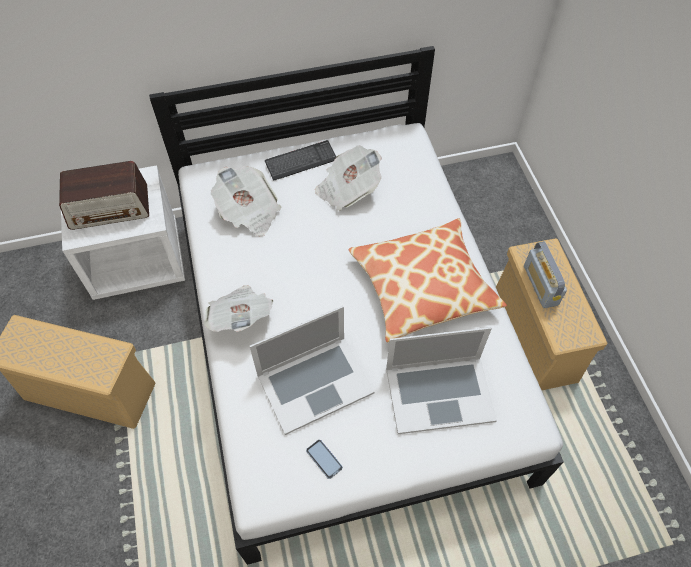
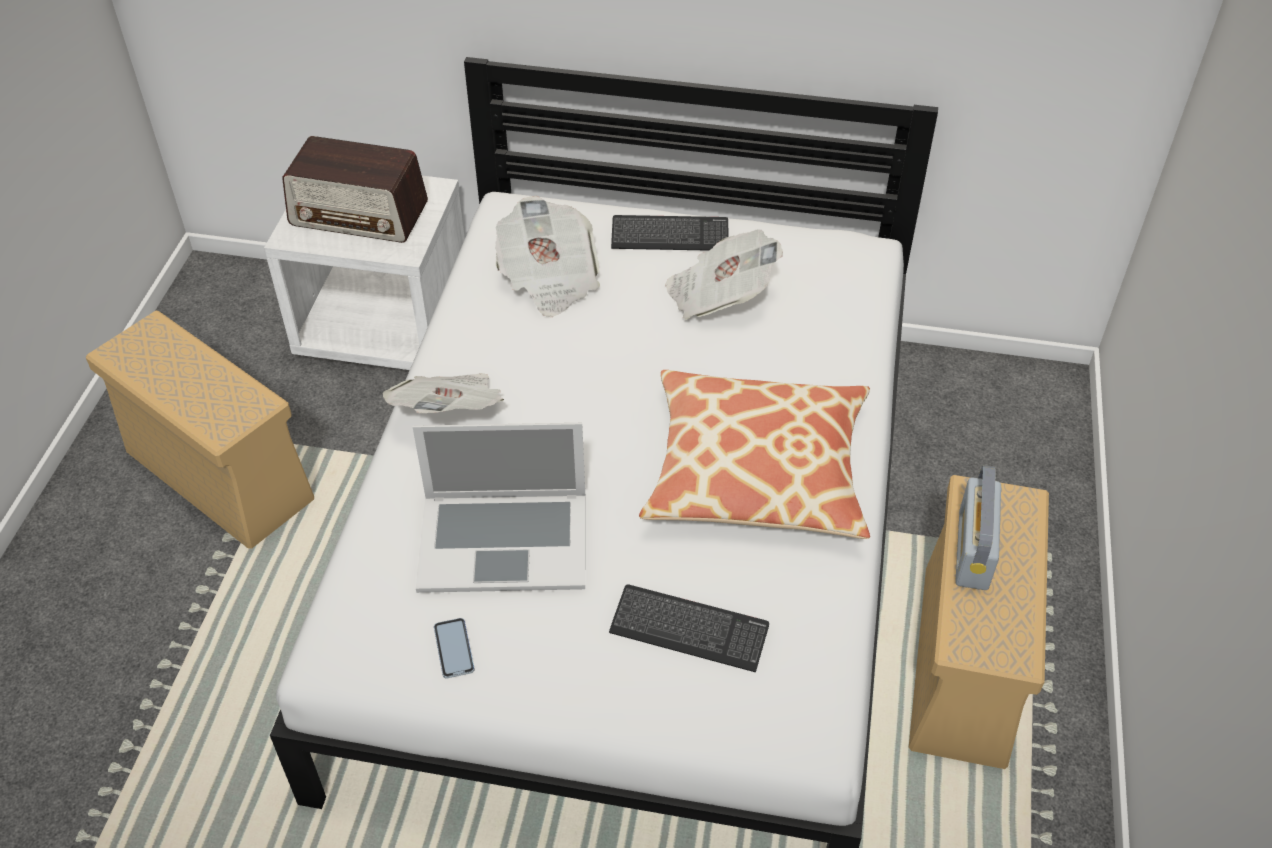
camera: 25 degrees right, 10 degrees down
(439, 393) = (689, 630): laptop -> keyboard

